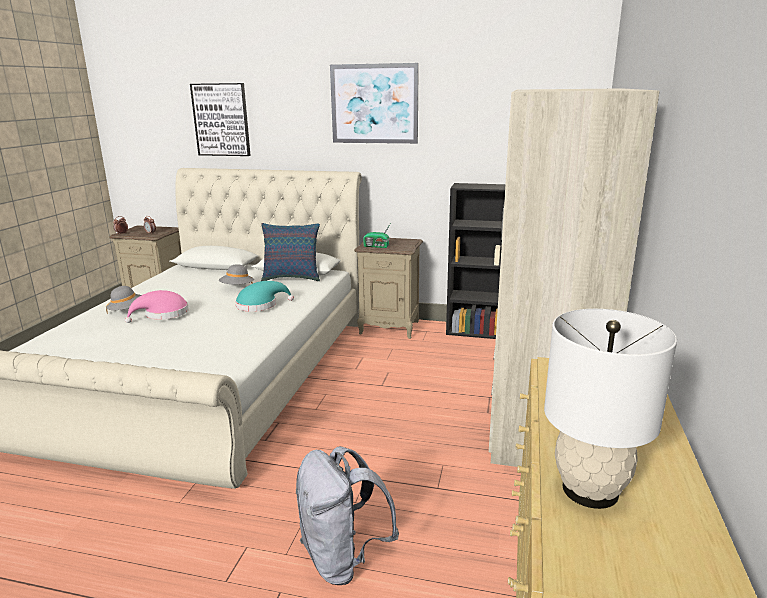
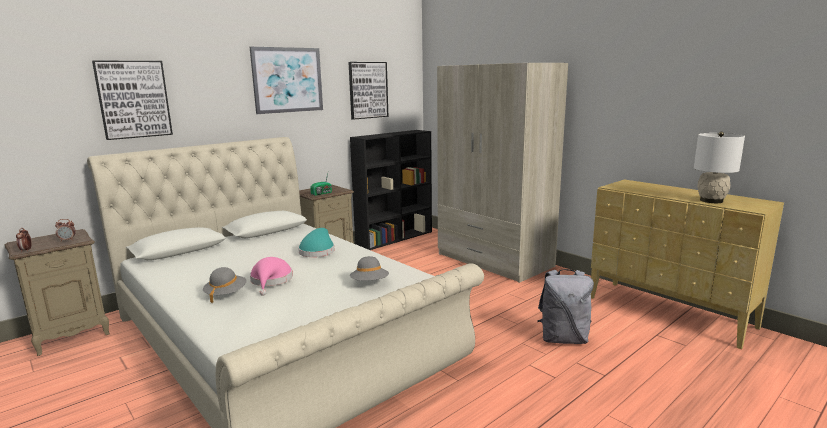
camera: 55 degrees left, 5 degrees down
(237, 288) = (259, 252): grey hat -> grey hat (370, 283)
(292, 278) = (280, 235): blue pillow -> none
(494, 120) = (368, 90): none -> picture

